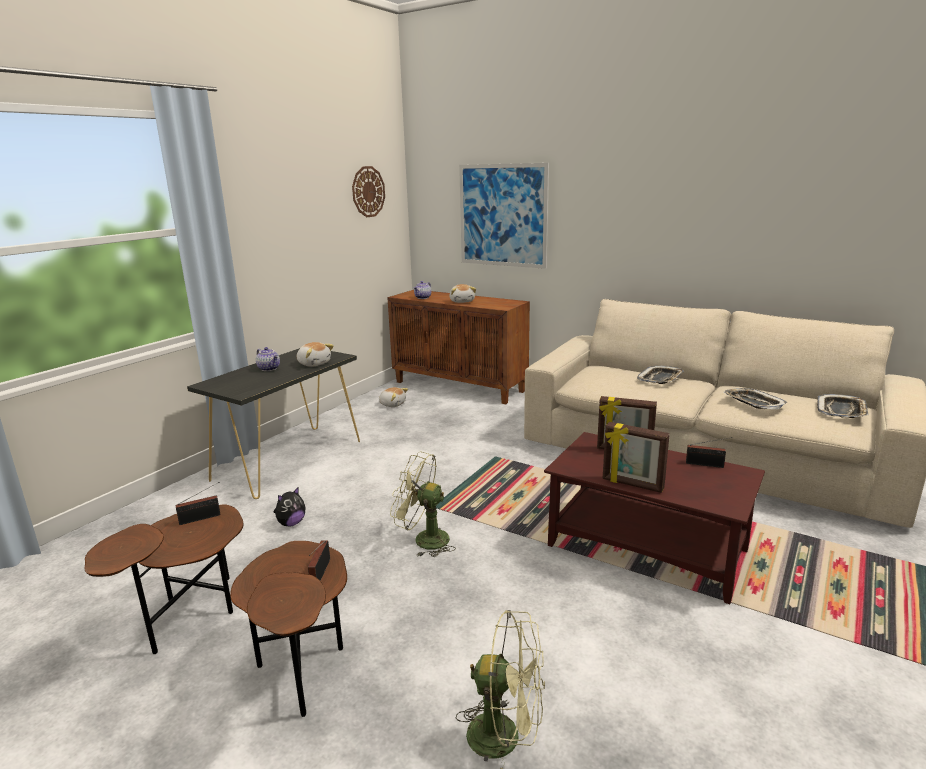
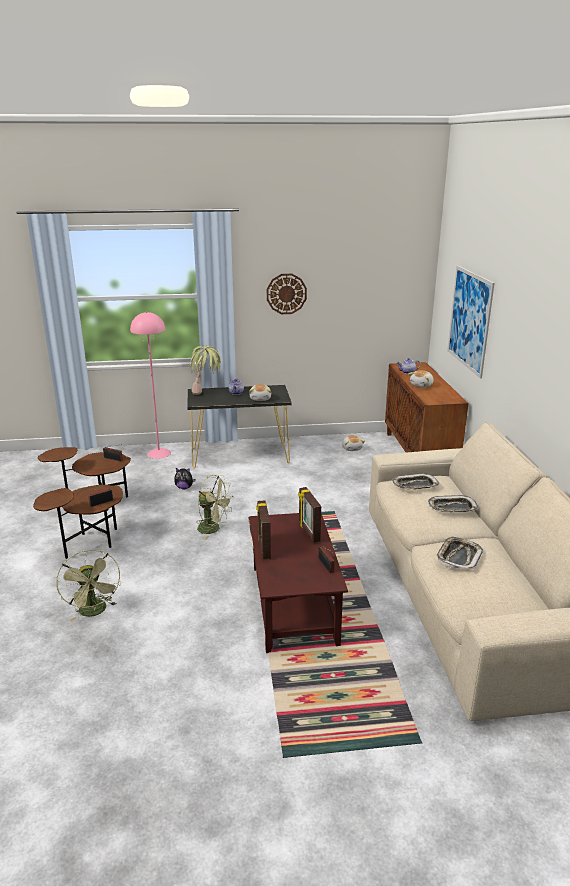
camera: 50 degrees right, 5 degrees up
(166, 509) = (159, 453): none -> pink floor lamp
(236, 383) = (207, 395): none -> potted plant
(368, 191) = (383, 276): wall clock -> wall clock (286, 294)
(424, 539) = (213, 529): green fan -> green fan turned 135 degrees clockwise
(841, 411) = (506, 600): tray -> tray (415, 485)

